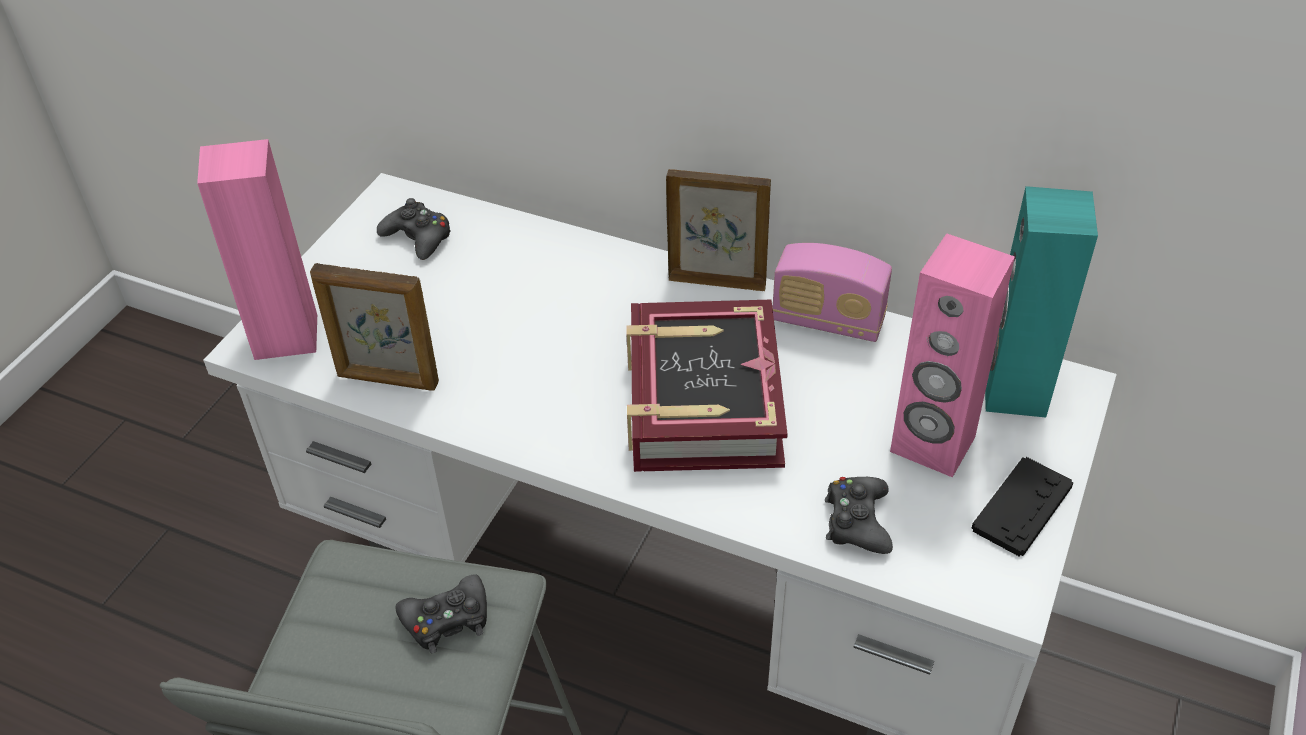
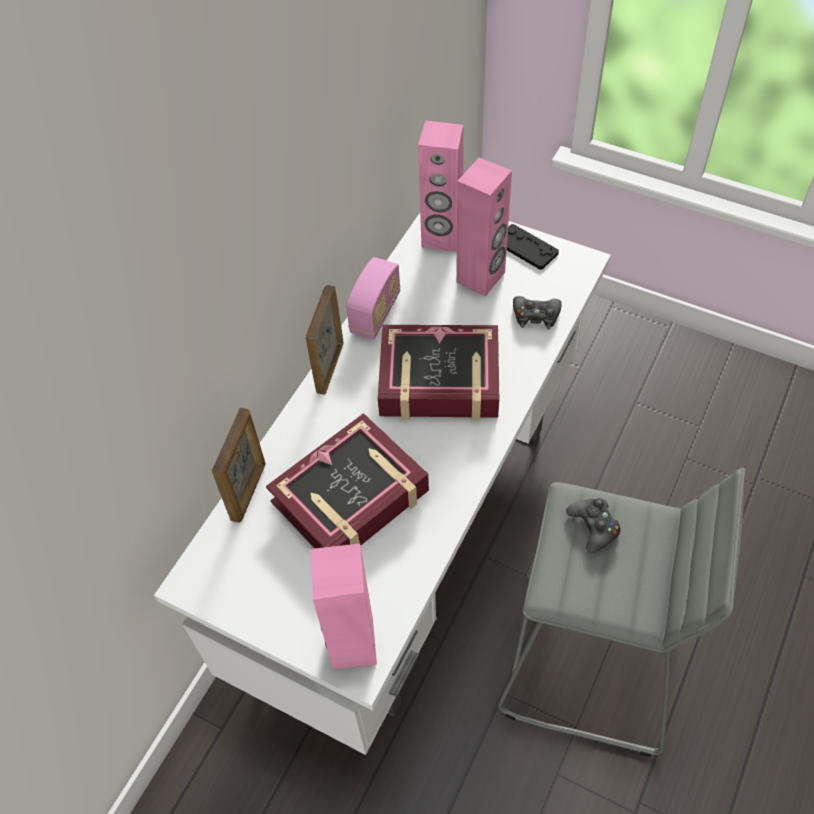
camera: 85 degrees left, 10 degrees up
(387, 380) = (407, 565): picture frame -> picture frame (249, 491)
(418, 238) = (248, 558): black game controller -> none
(497, 319) = (351, 498): none -> book
(1013, 391) = (442, 238): turquoise speaker -> pink speaker

